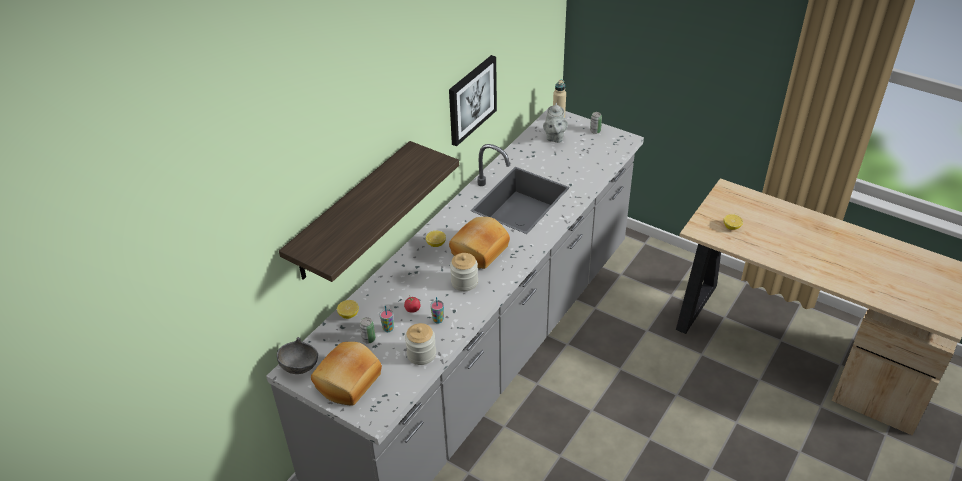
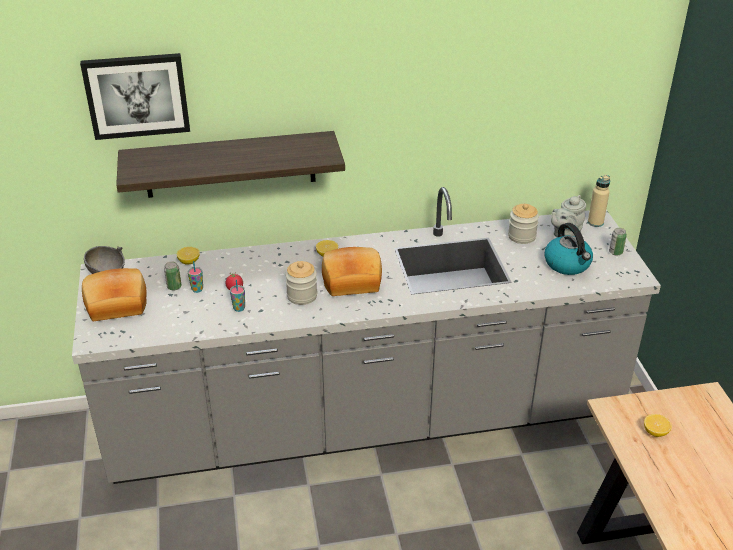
camera: 45 degrees right, 5 degrees down
(421, 354) = (189, 323): jar -> jar (521, 236)
(471, 99) = (451, 133): picture -> picture (137, 95)
(582, 155) = (568, 264): none -> kettle

